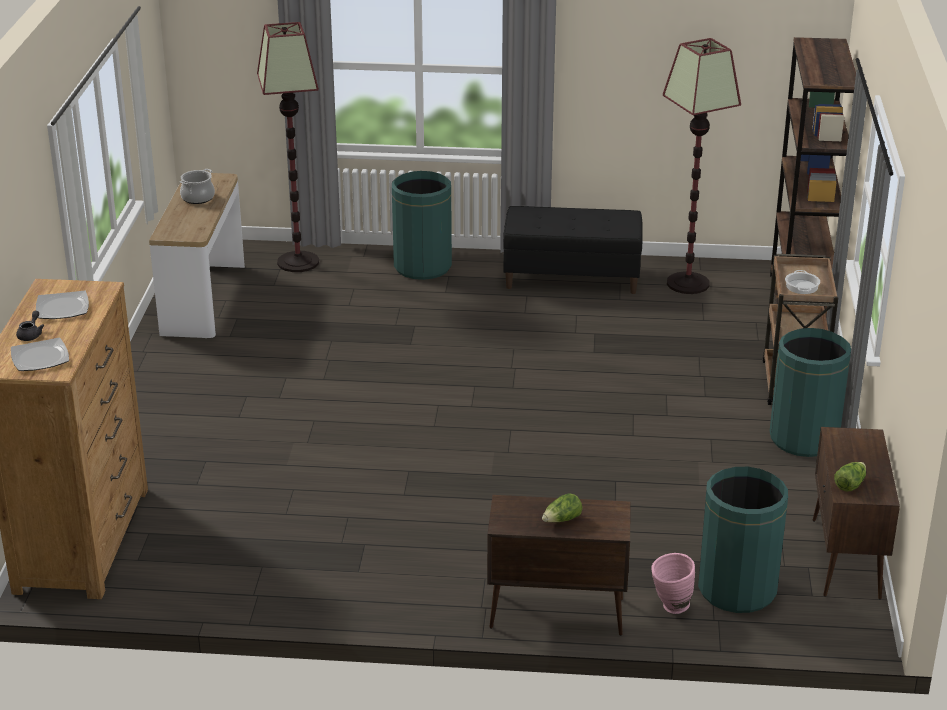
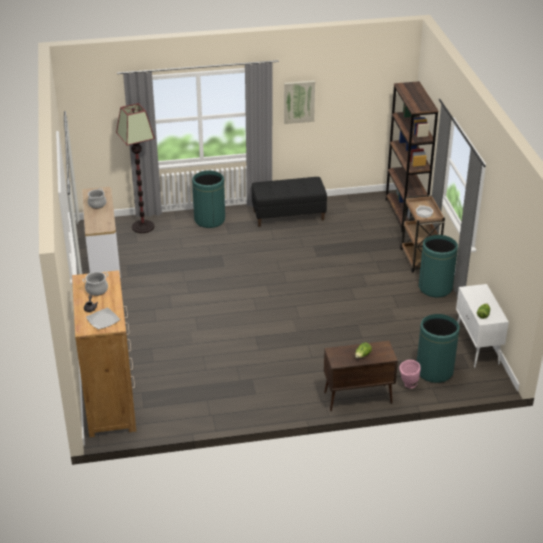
camera: 15 degrees left, 5 degrees up
(62, 308) = (97, 290): plate -> cooking pot
(609, 58) = (299, 101): none -> picture
(688, 283) = (347, 210): floor lamp -> none
(846, 559) = (477, 347): brown cabinet -> white cabinet

